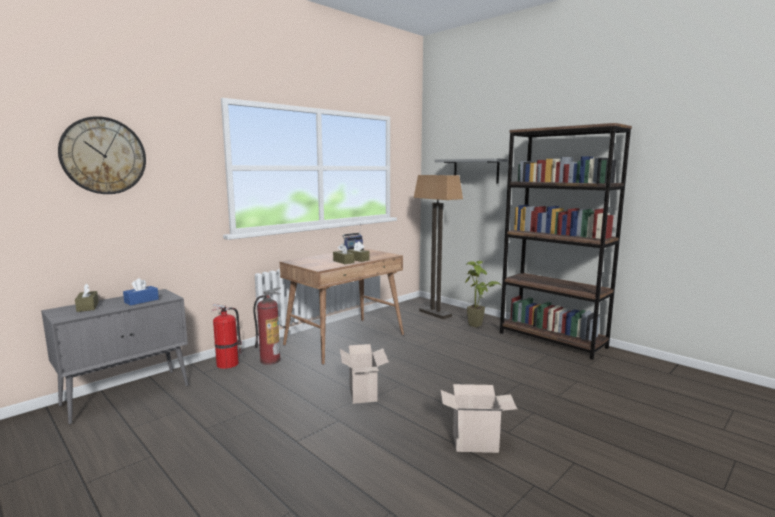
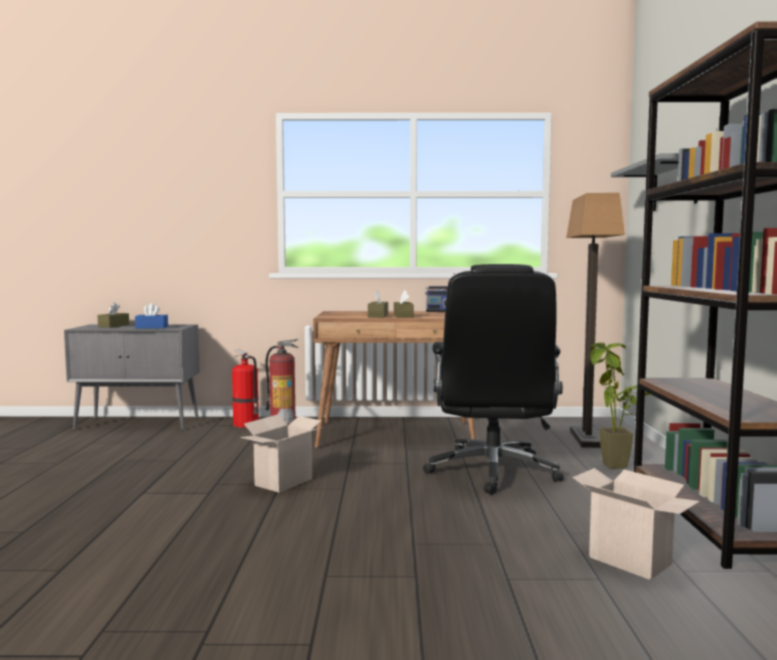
camera: 45 degrees right, 5 degrees down
(103, 156) = (152, 182): wall clock -> none
(441, 346) = (492, 472): none -> black office chair
(476, 442) = (266, 566): cardboard box -> cardboard box (633, 561)

